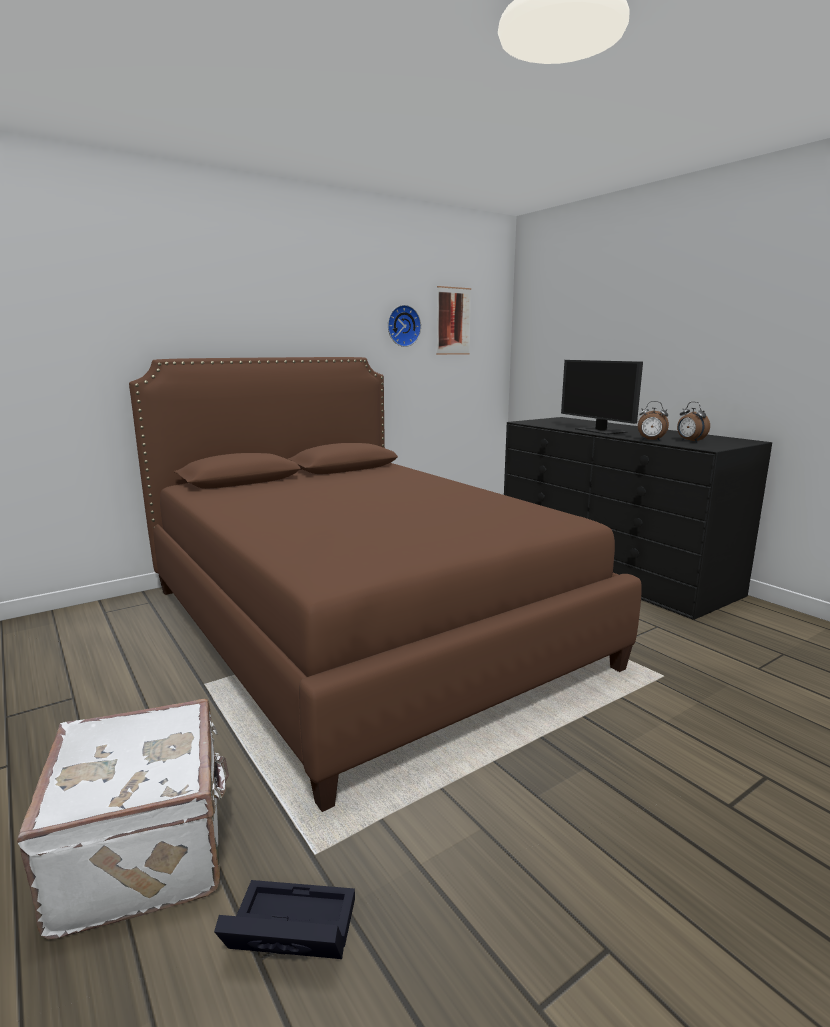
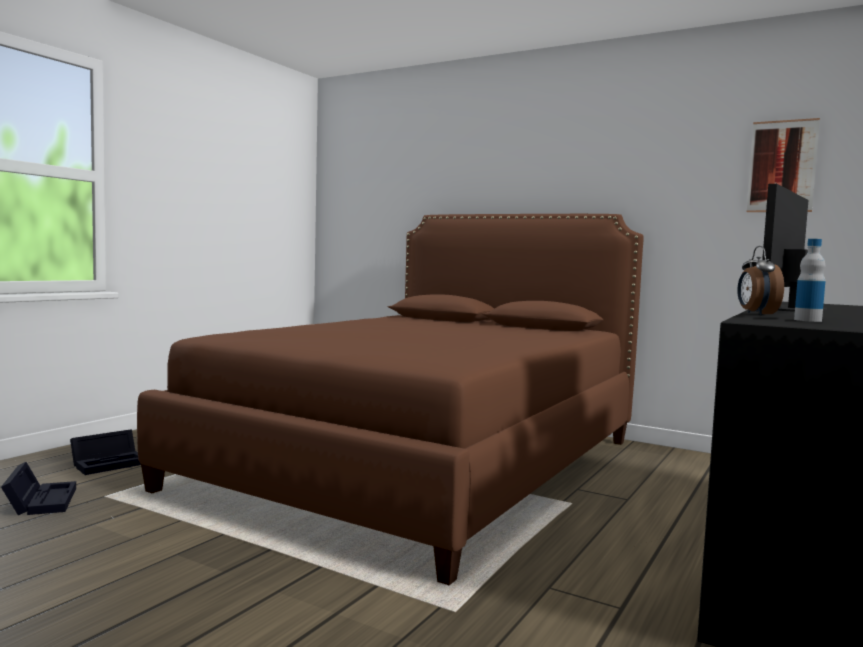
camera: 65 degrees right, 10 degrees down
(146, 850) = (110, 463): white suitcase -> black storage box
(402, 326) = (691, 177): wall clock -> none
(690, 441) = (807, 320): alarm clock -> bottle

